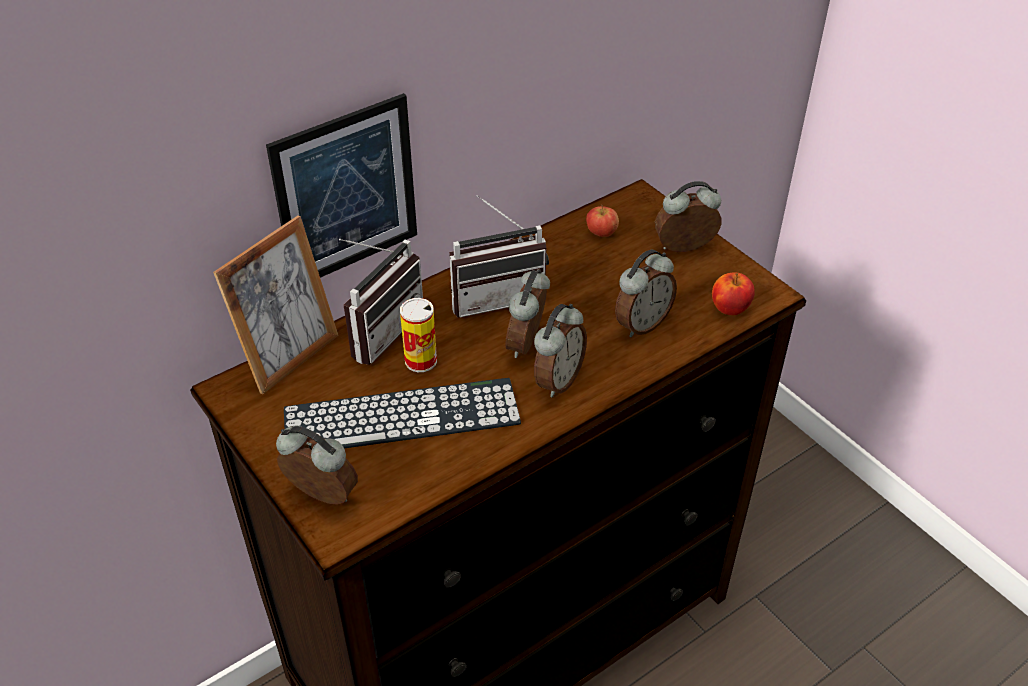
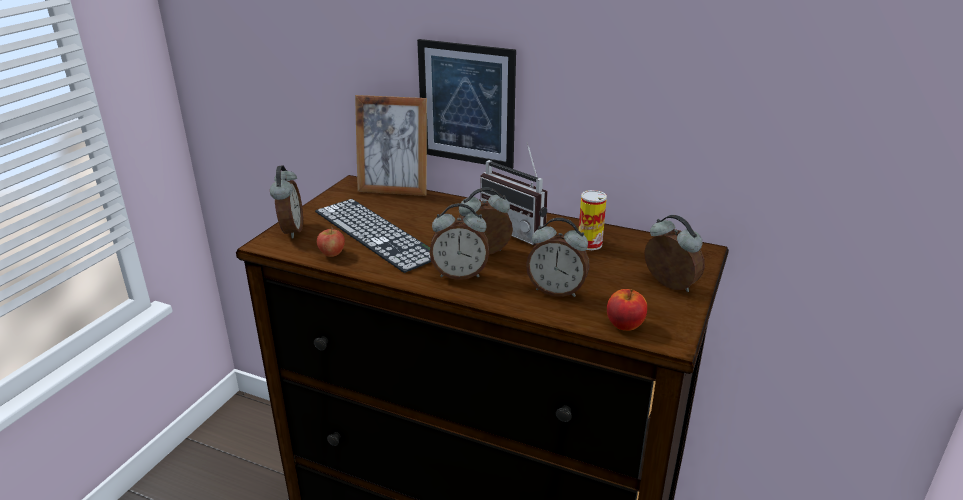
camera: 60 degrees right, 15 degrees down
(379, 329) = (444, 205): radio -> none
(421, 360) = (430, 225): can -> can (589, 244)
(601, 233) = (636, 248): apple -> apple (332, 254)

